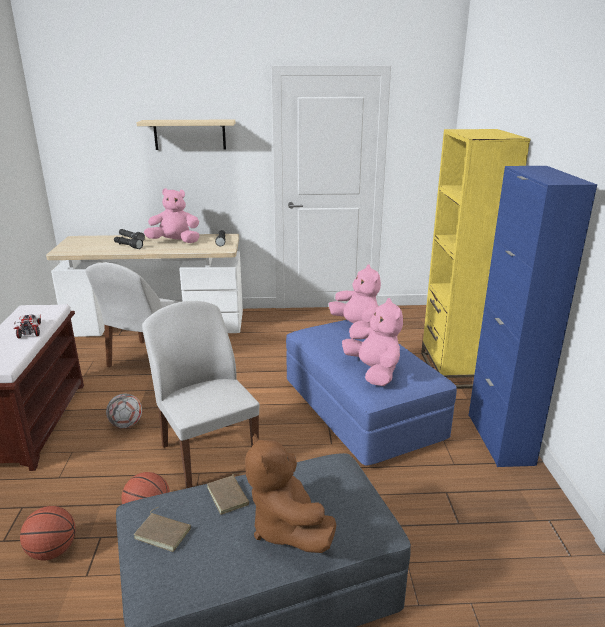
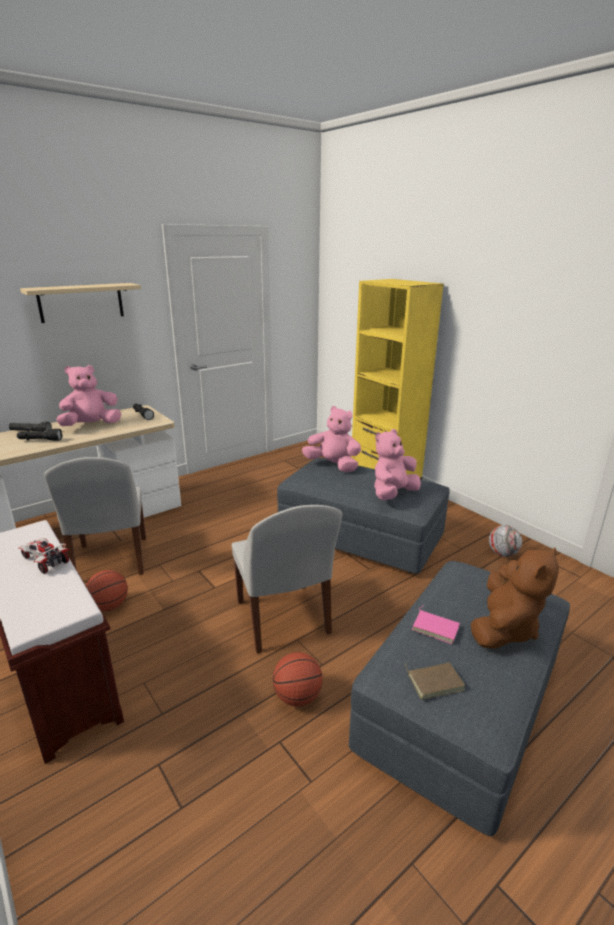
camera: 35 degrees left, 0 degrees up
(52, 551) = (249, 783): basketball -> basketball (109, 606)
(126, 425) = (171, 630): football -> football (502, 553)
(208, 452) = (283, 619): white chair -> white chair turned 135 degrees counterclockwise
(229, 496) = (436, 627): brown book -> pink book
(287, 528) = (504, 628): brown plush toy -> brown plush toy turned 90 degrees counterclockwise
(361, 411) = (360, 536): blue ottoman -> grey ottoman
(374, 372) = (393, 494): pink plush toy -> pink plush toy turned 75 degrees counterclockwise
(500, 439) = (466, 520): blue cabinet -> none

